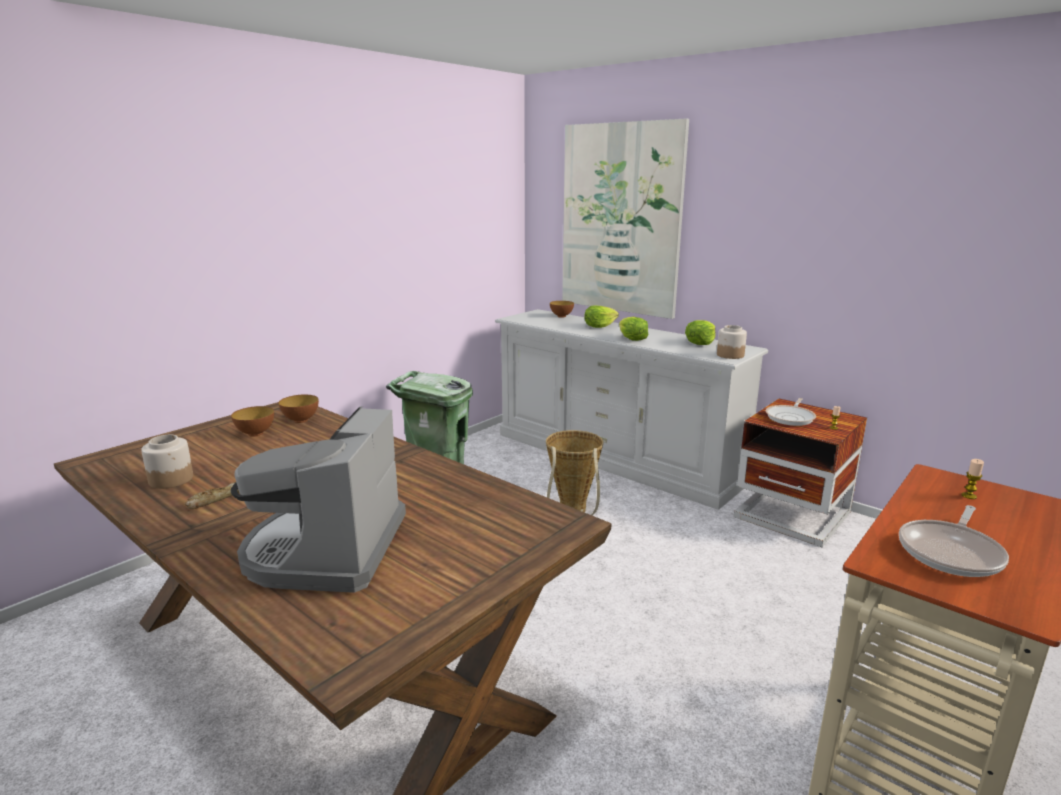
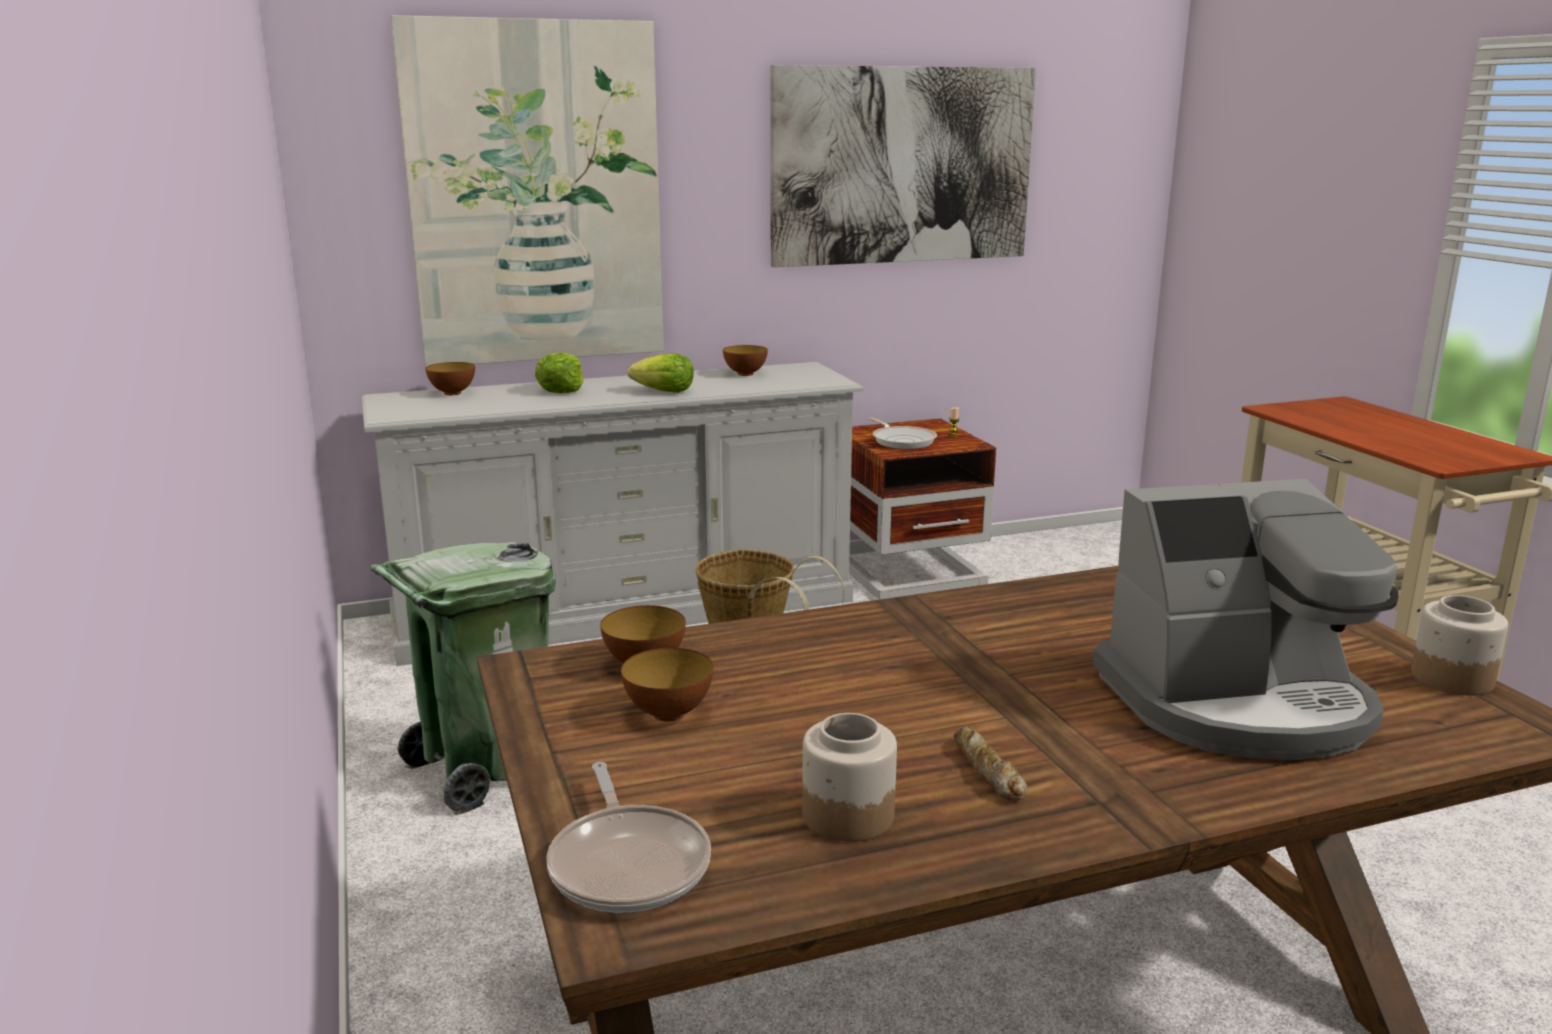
camera: 60 degrees left, 0 degrees up
(326, 550) = (1238, 704): coffee machine -> coffee machine turned 45 degrees counterclockwise
(700, 342) = (745, 374): lettuce -> bowl
(730, 355) = (821, 377): jar -> jar (1450, 679)
(859, 217) = (902, 166): none -> picture
(951, 552) = (1425, 443): frying pan -> frying pan (628, 863)
(969, 496) = (1320, 413): candle -> none

